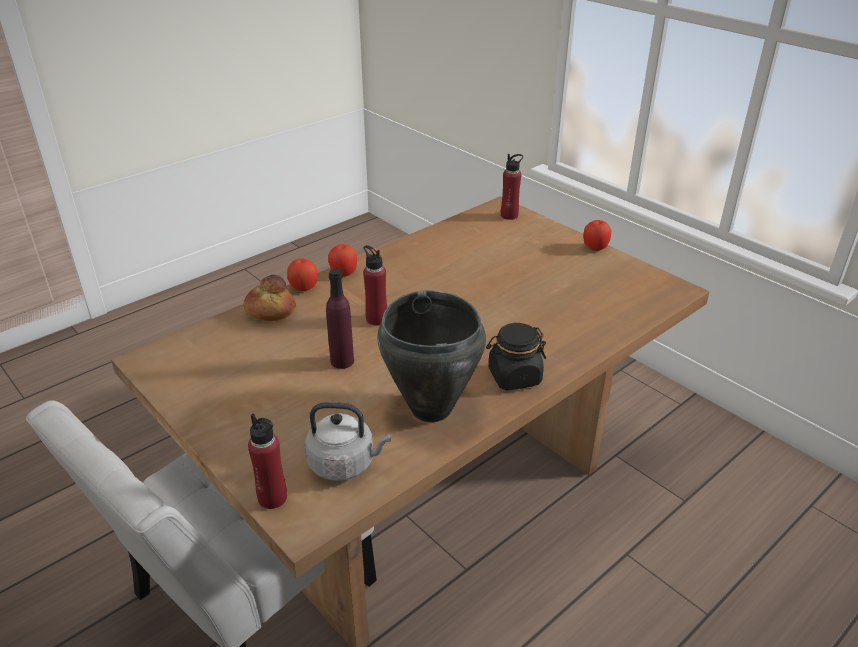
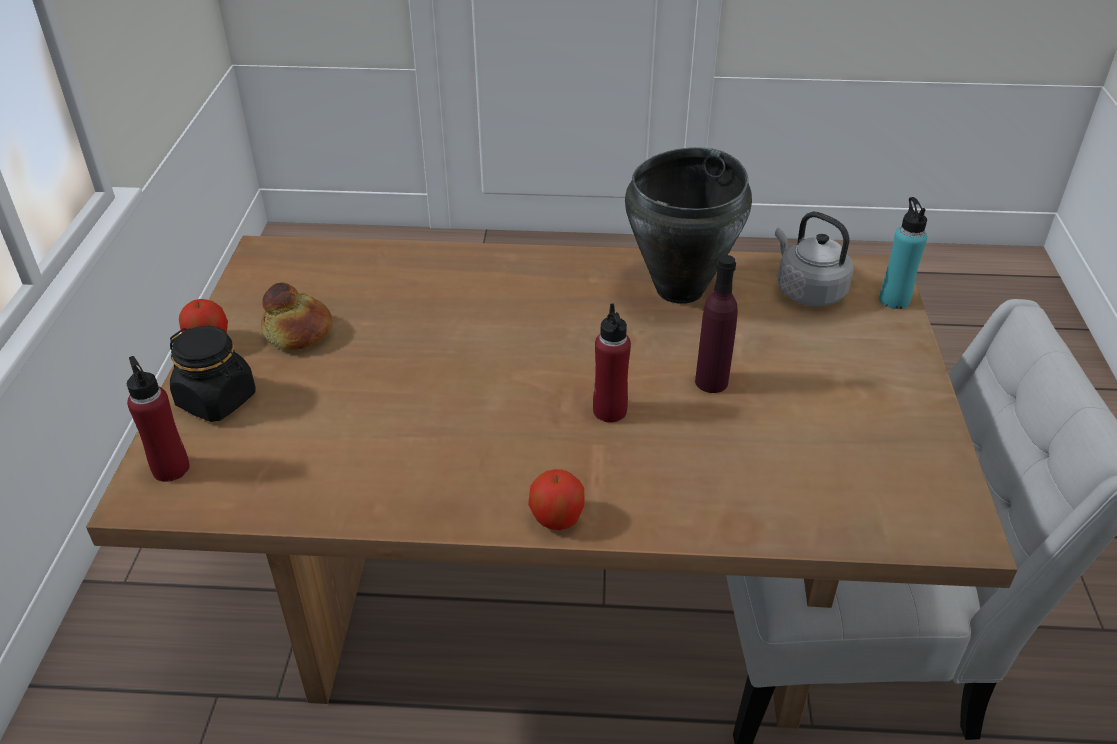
camera: 135 degrees left, 5 degrees up
(270, 310) = (730, 513): bread -> bread (298, 333)
(272, 498) = (894, 300): red bottle -> turquoise bottle
(304, 288) = (644, 527): apple -> none
(514, 377) = (566, 272): black jar -> black jar (217, 400)

